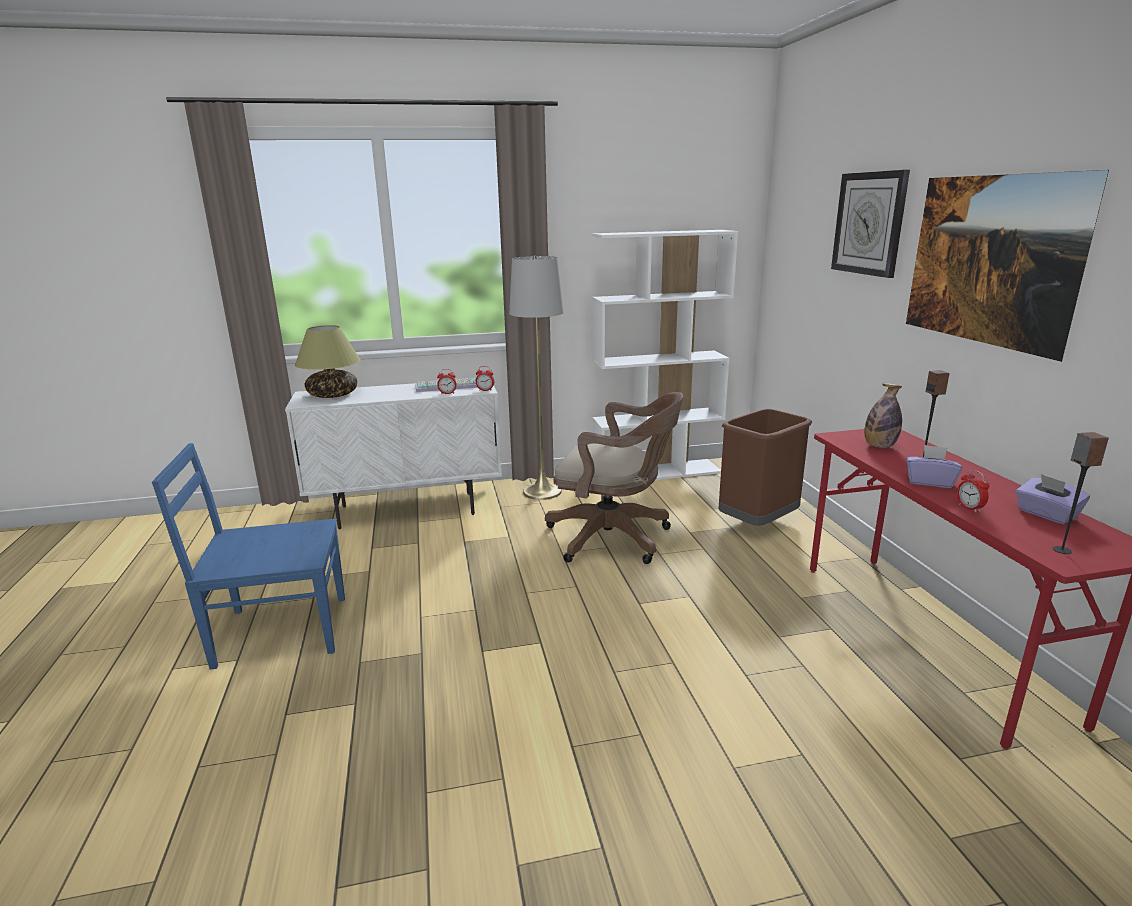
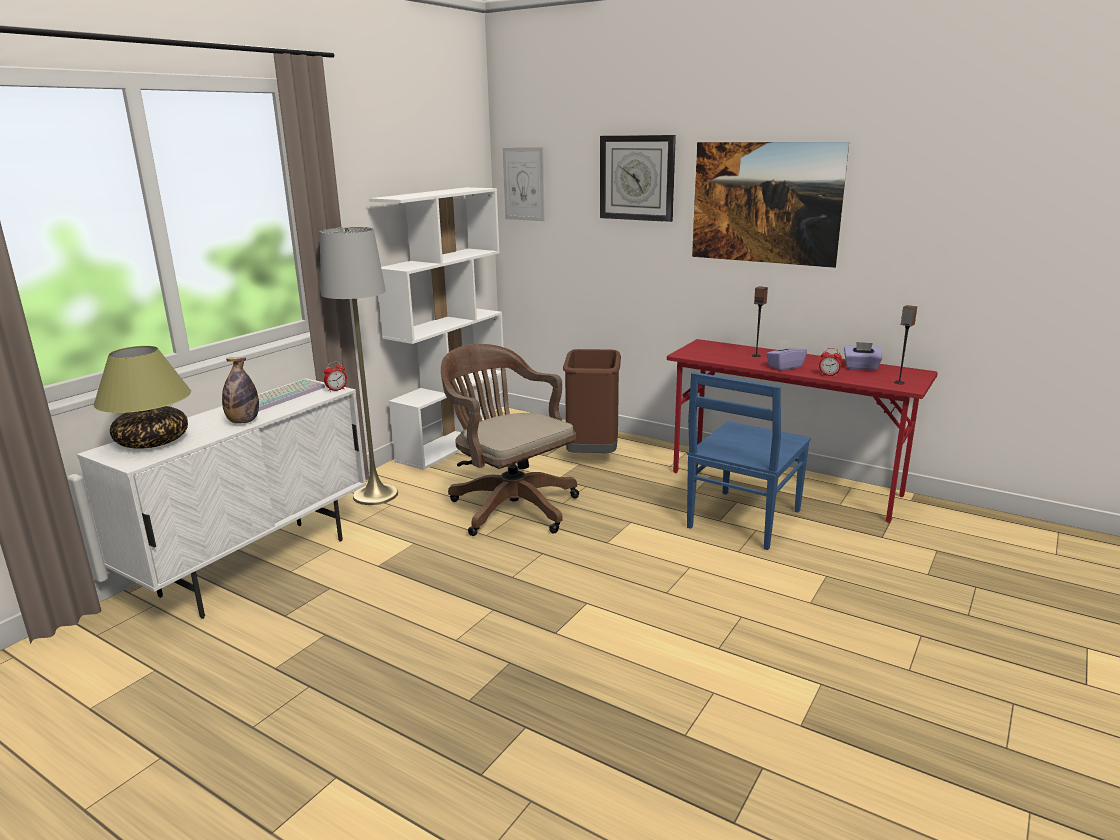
camera: 45 degrees left, 0 degrees up
(278, 631) = (331, 731): blue chair -> blue chair (742, 520)
(447, 393) = (302, 403): alarm clock -> none
(615, 538) = (509, 506): brown office chair -> brown office chair turned 105 degrees counterclockwise
(784, 229) = (524, 184): none -> picture
(879, 446) = (718, 353): bottle -> bottle (243, 421)

